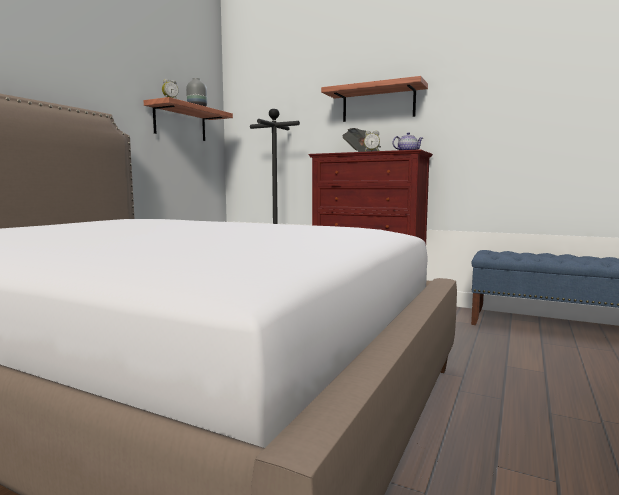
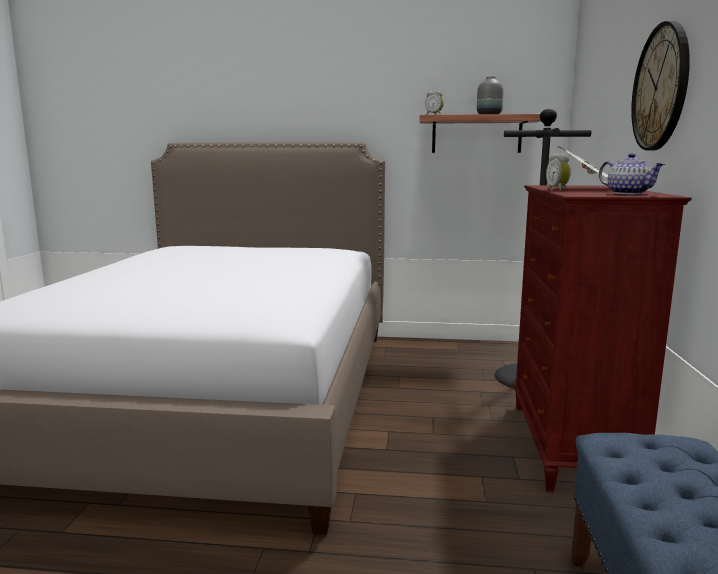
camera: 70 degrees right, 5 degrees up
(378, 104) = (661, 87): shelf -> wall clock

